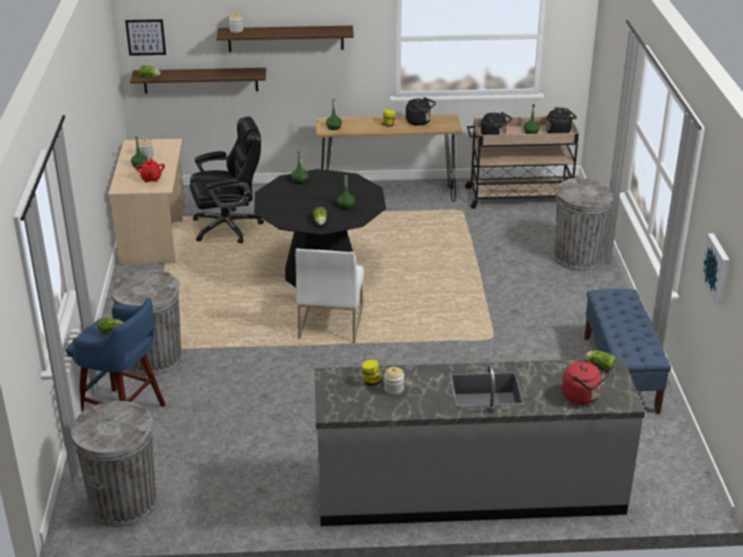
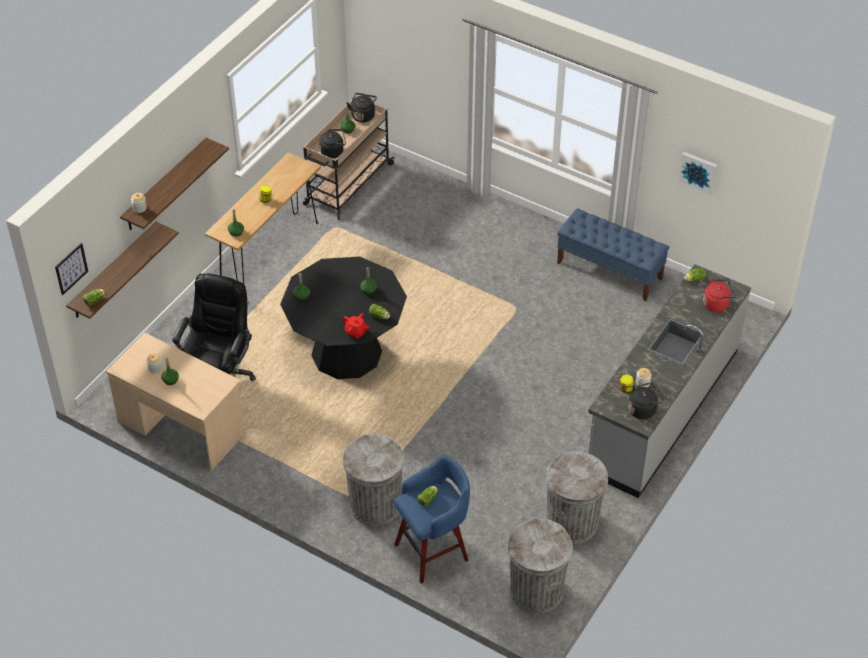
camera: 55 degrees left, 15 degrees up
(151, 179) = (203, 383): red teapot -> red teapot (356, 332)
(330, 323) = (420, 382): white chair -> none
(420, 122) = (280, 179): black kettle -> black kettle (643, 409)
(578, 258) = (462, 206): grey trash can -> grey trash can (572, 523)

